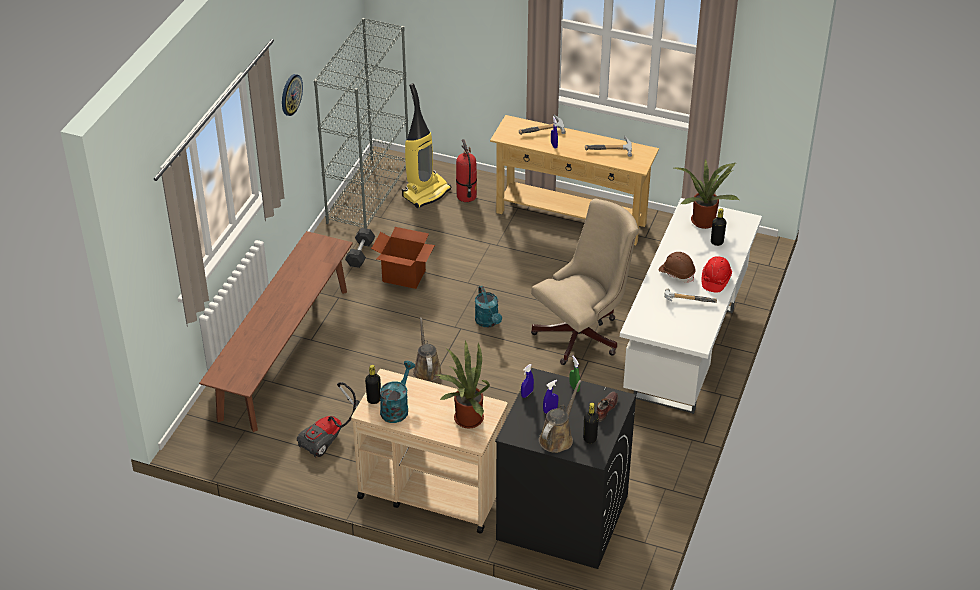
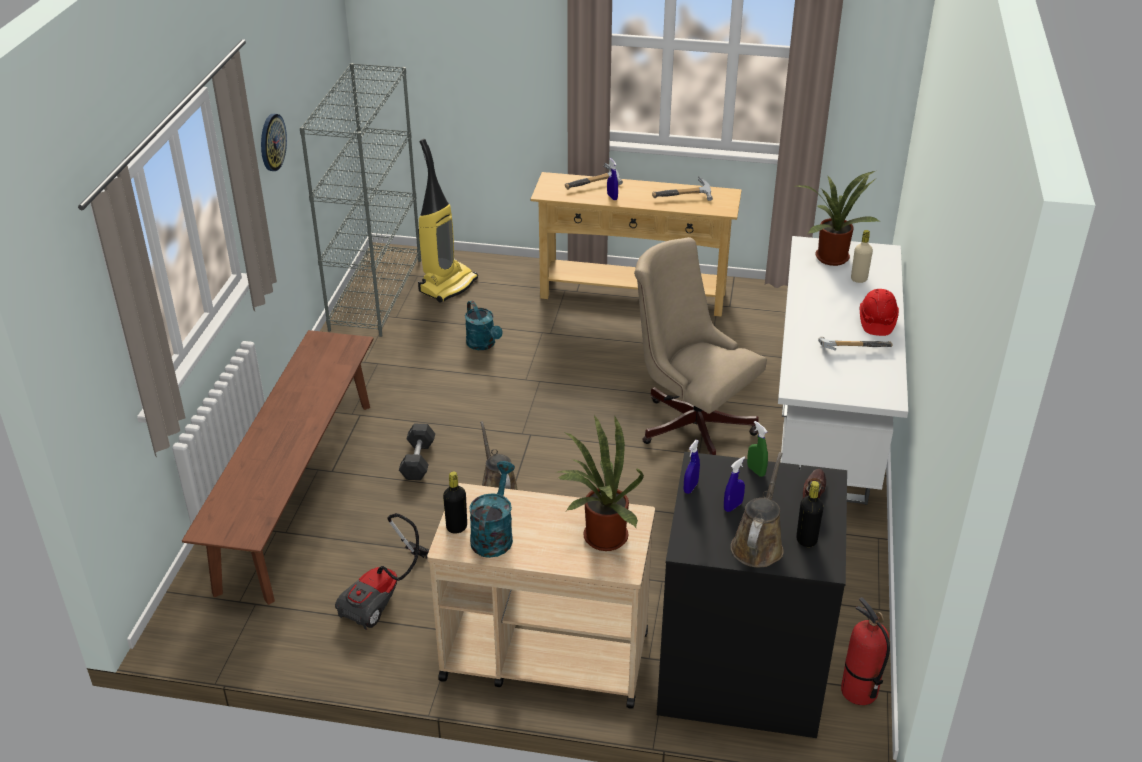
camera: 10 degrees left, 5 degrees down
(360, 254) = (379, 360): grey dumbbell -> grey dumbbell (418, 460)
(404, 276) = (441, 380): cardboard box -> none
(466, 196) = (498, 284): fire extinguisher -> fire extinguisher (858, 691)
(488, 322) = (565, 423): turquoise watering can -> turquoise watering can (483, 345)
(583, 333) = (690, 423): beige office chair -> beige office chair turned 90 degrees counterclockwise
(677, 273) = (824, 319): brown hard hat -> none
(717, 242) = (859, 279): black bottle -> beige bottle

